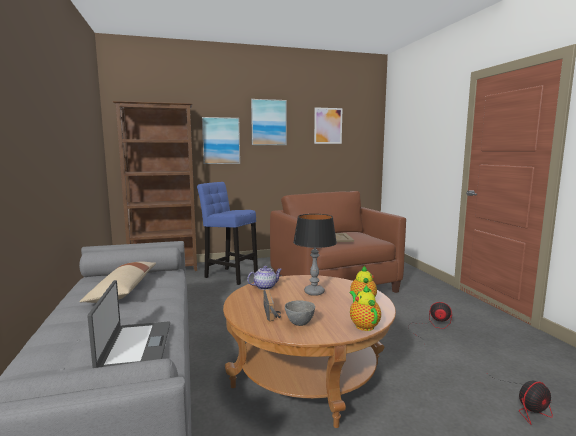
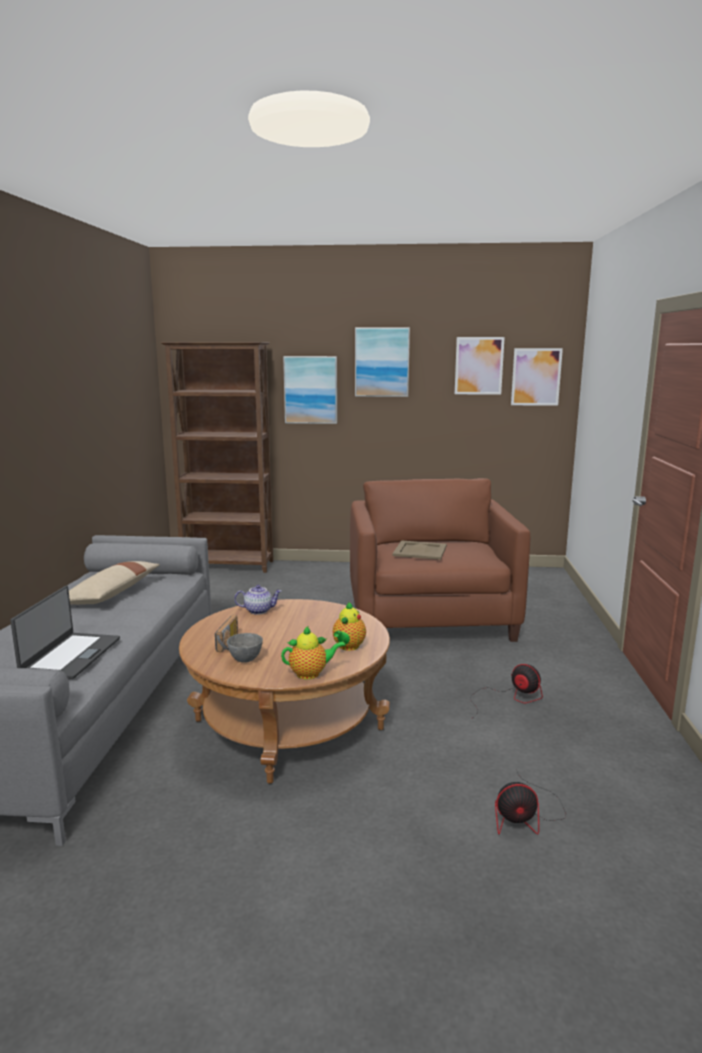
camera: 20 degrees right, 5 degrees up
(229, 276) = (301, 585): blue stool -> none
(314, 292) = (307, 625): table lamp -> none
(360, 133) = (536, 377): none -> picture
(363, 325) = (311, 674): teapot -> teapot turned 75 degrees clockwise

